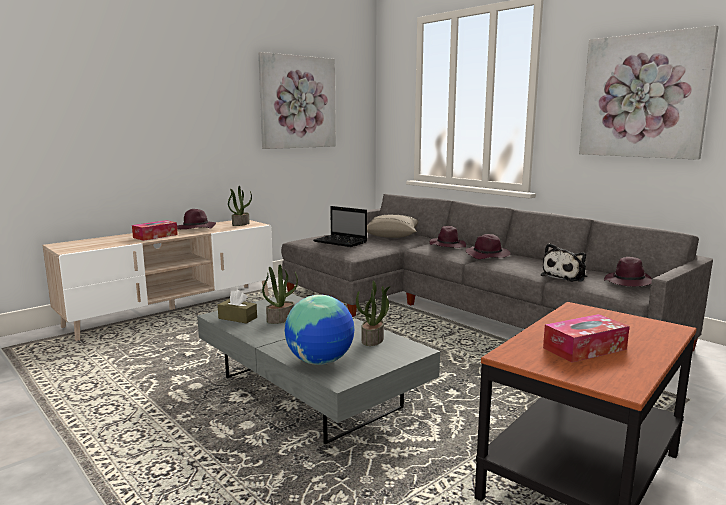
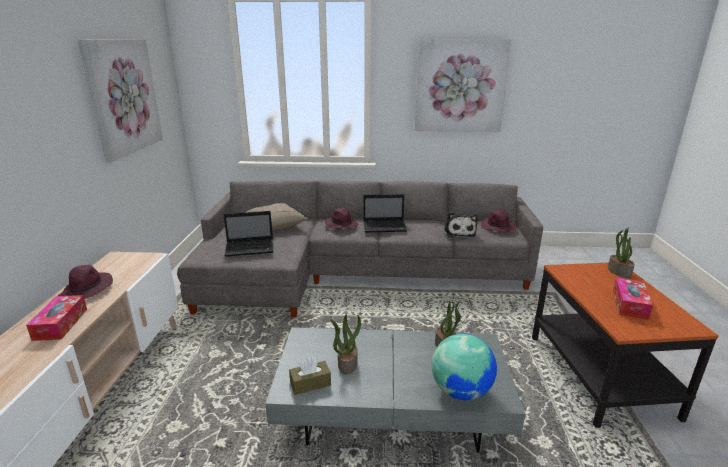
camera: 45 degrees left, 10 degrees up
(240, 224) = (128, 262): potted plant -> potted plant (618, 272)
(488, 255) = (385, 227): purple hat -> laptop

